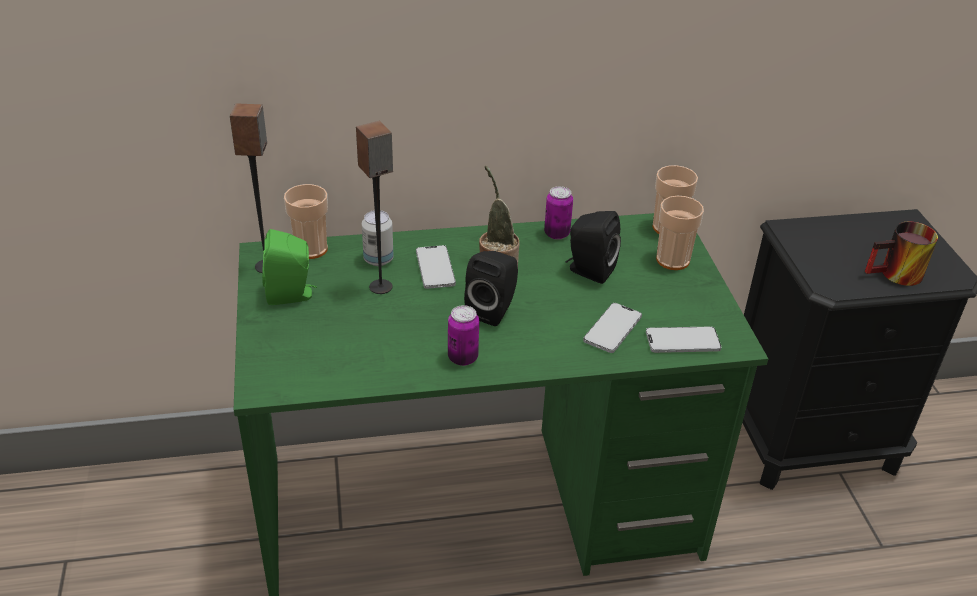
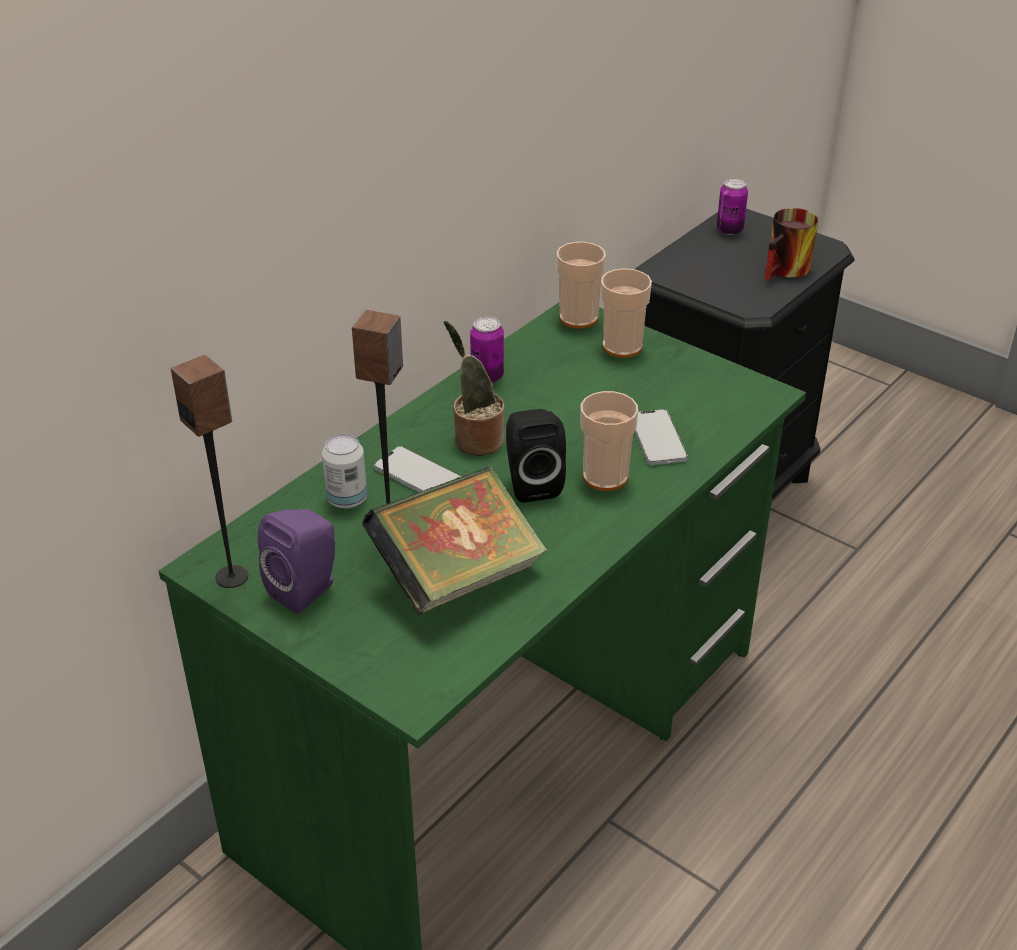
camera: 40 degrees left, 0 degrees up
(291, 295) = (307, 589): green speaker -> purple speaker
(310, 249) = (255, 530): cup -> cup (605, 477)
(375, 337) = (457, 577): none -> book
(462, 358) = (567, 545): can -> can (729, 230)
(588, 271) = (564, 397): black speaker -> none
(682, 341) = (726, 416): phone -> none

